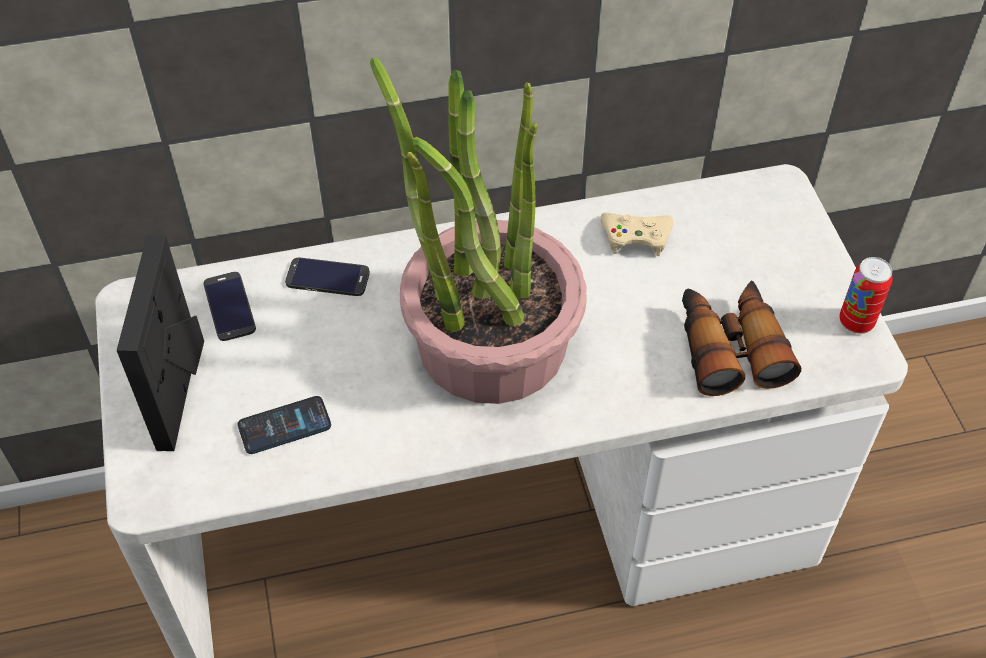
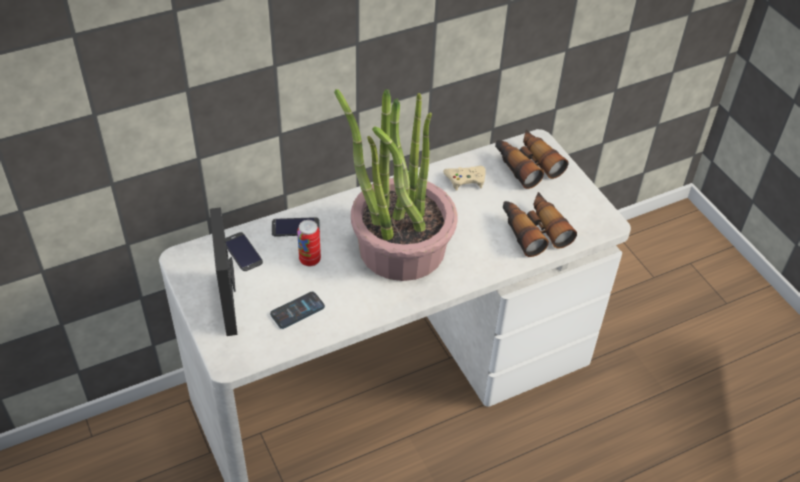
camera: 15 degrees left, 5 degrees down
(749, 225) = (526, 164): none -> binoculars
(856, 322) = (597, 207): can -> can (310, 260)

